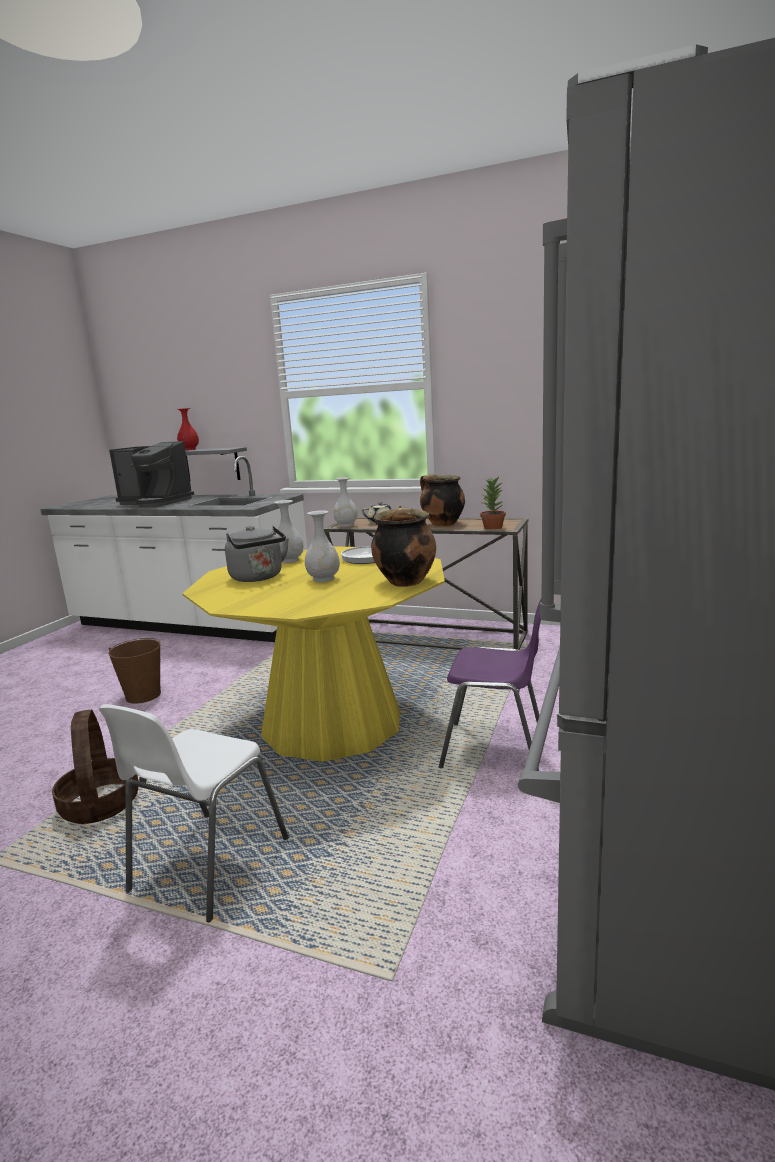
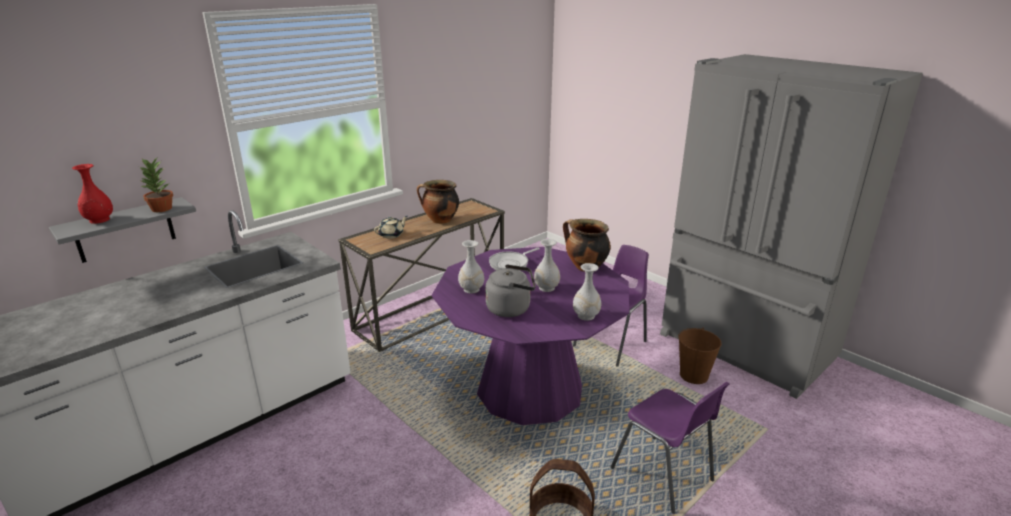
camera: 65 degrees left, 10 degrees up
(143, 695) = (370, 485): brown bucket -> brown bucket (694, 375)
(156, 502) = (145, 303): coffee machine -> none
(206, 866) = (664, 476): white chair -> purple chair
(332, 723) = (530, 390): yellow dining table -> purple dining table
(346, 525) = (376, 247): white vase -> white vase (585, 316)
(493, 527) = (483, 213): potted plant -> potted plant (162, 209)

